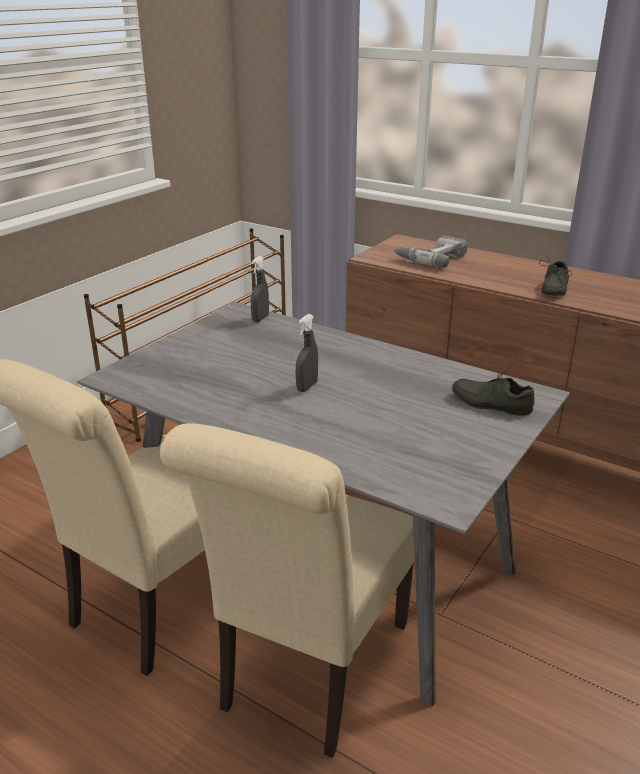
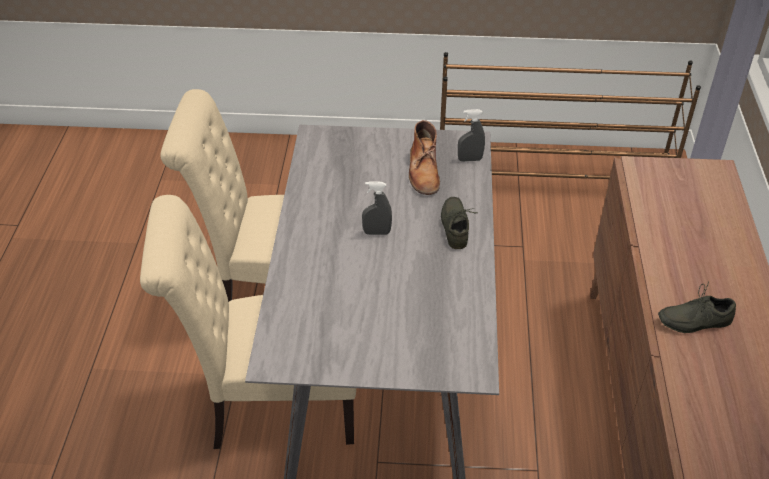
camera: 60 degrees right, 15 degrees up
(248, 341) = (424, 171): none -> brown boot
(430, 258) = (687, 206): power drill -> none
(491, 402) = (436, 346): grey shoe -> grey shoe (457, 227)

